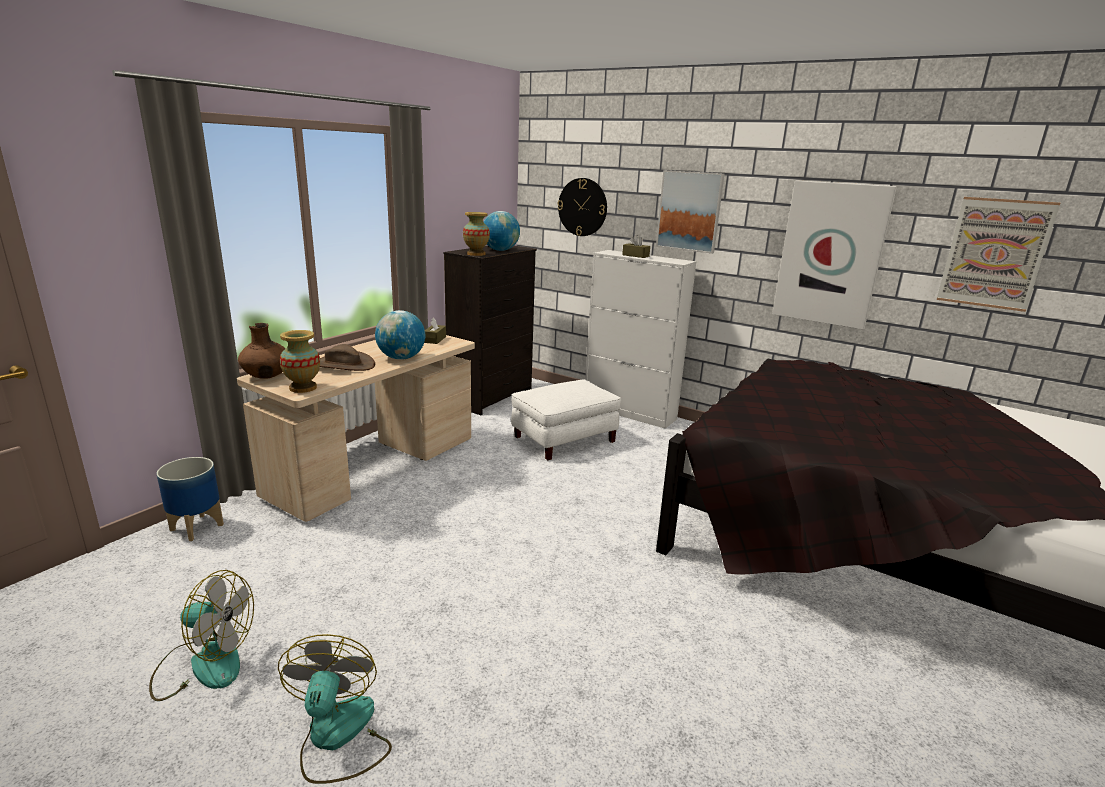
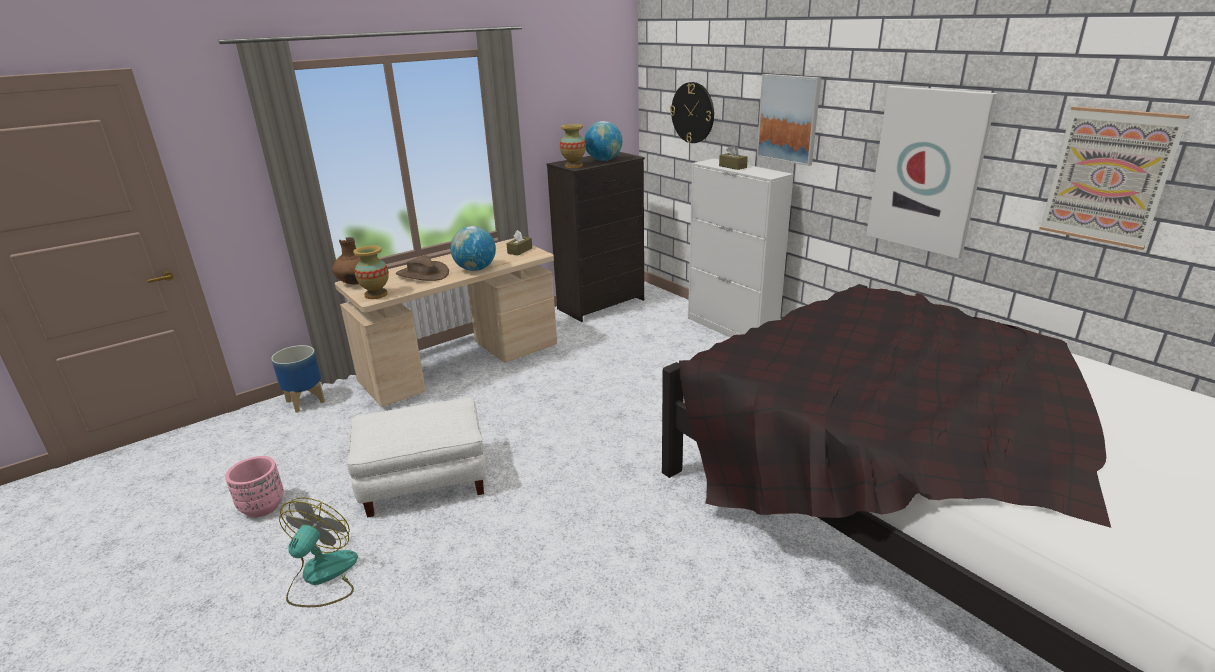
camera: 20 degrees right, 5 degrees up
(204, 664) = (263, 507): fan -> pink planter
(564, 438) = (646, 352): white ottoman -> white ottoman (425, 479)

